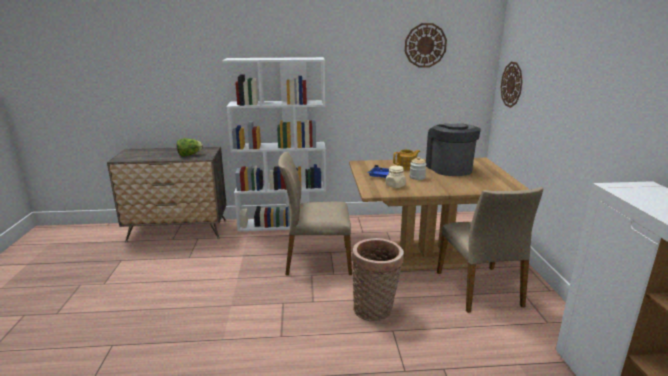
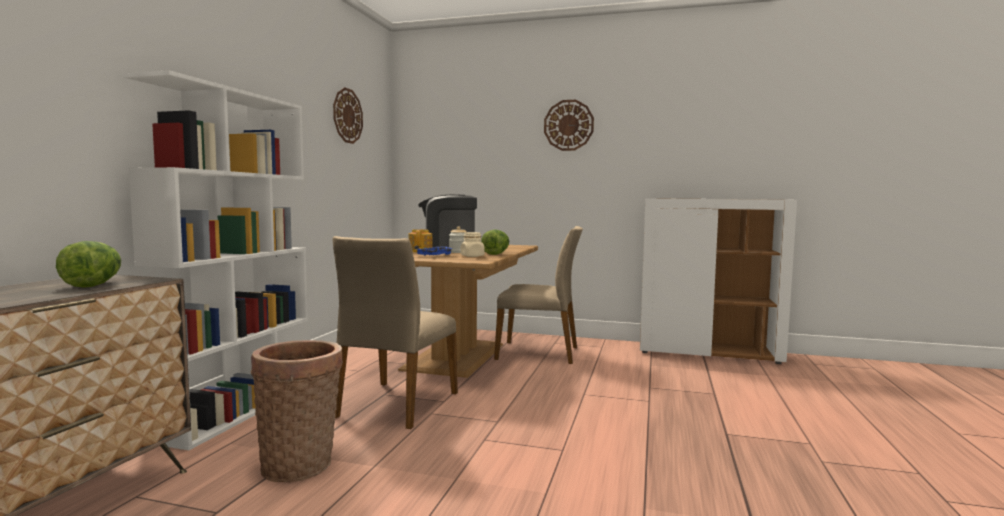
camera: 70 degrees left, 15 degrees down
(375, 310) = (541, 394): basket -> basket (300, 464)
(424, 189) = (496, 254): none -> lettuce
(512, 84) = (429, 165): wall clock -> wall clock (568, 125)

